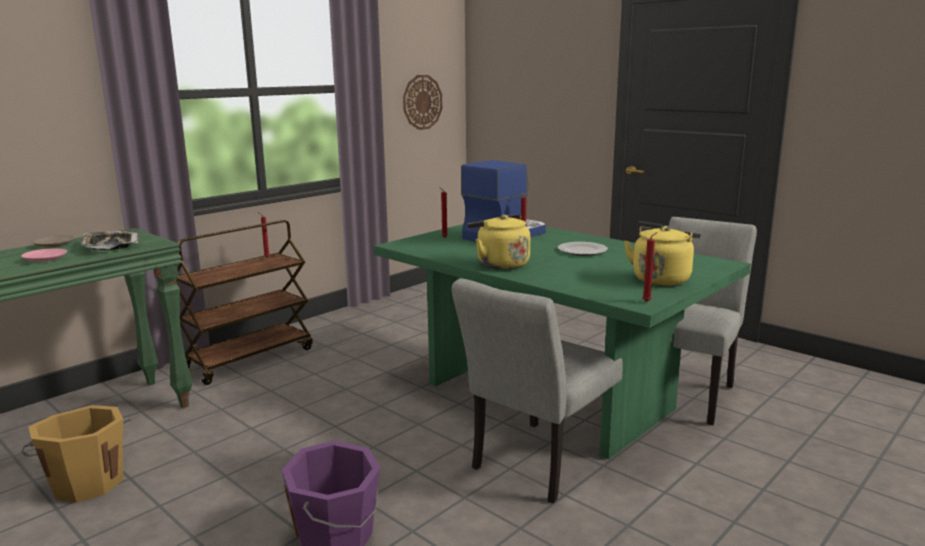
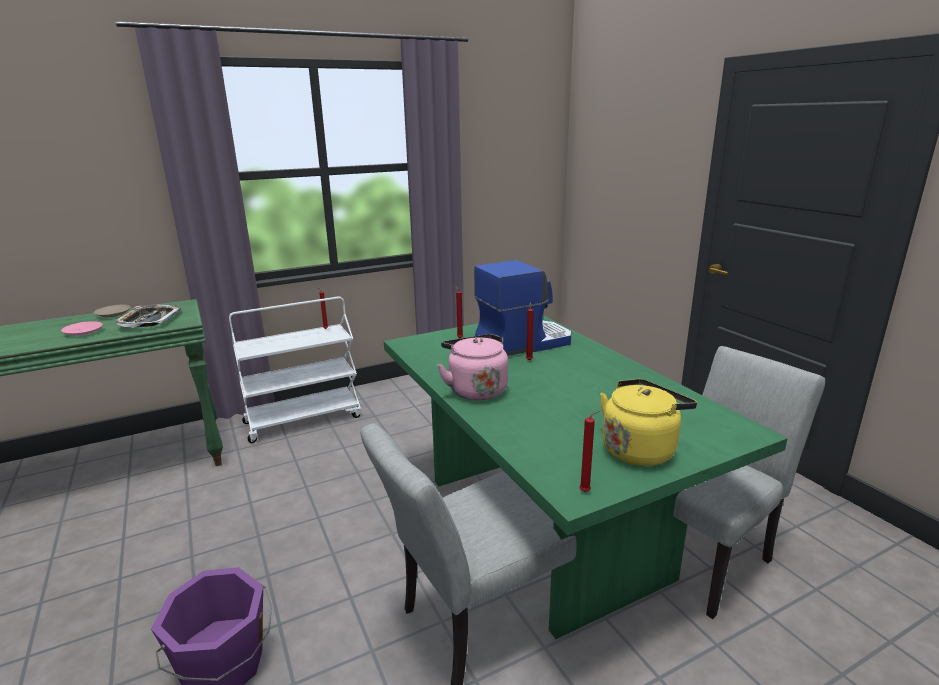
camera: 20 degrees right, 5 degrees up
(88, 482) = (92, 535): orange bucket -> none
(249, 358) = (304, 419): brown cart -> white cart
(422, 102) = (513, 177): wall clock -> none
(500, 264) = (475, 389): yellow kettle -> pink kettle
(581, 251) = (585, 380): plate -> none

